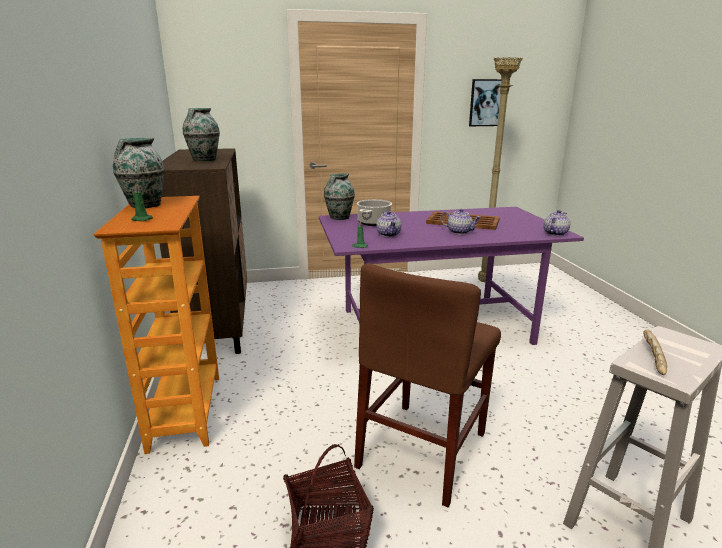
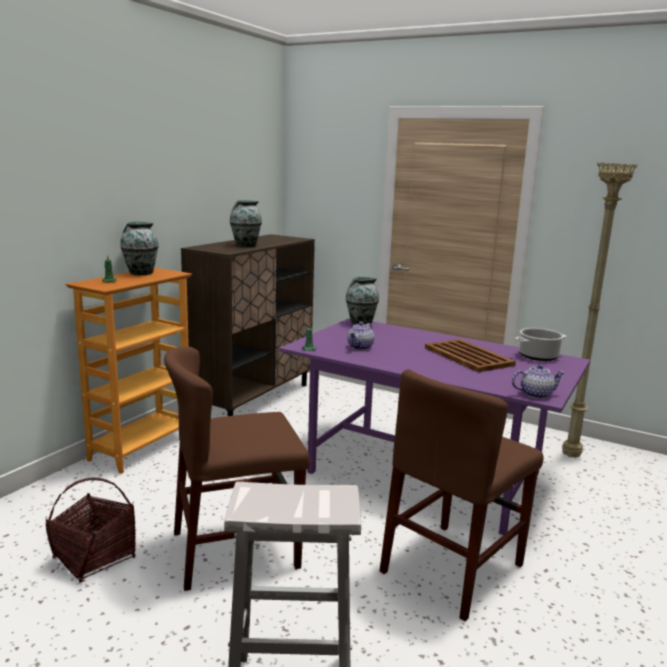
camera: 40 degrees right, 5 degrees down
(374, 223) = (377, 335): cooking pot -> cooking pot (538, 356)
(459, 232) = (433, 363): teapot -> none
(487, 103) = (624, 218): picture -> none
(550, 379) = (452, 568): none -> brown chair
(652, 358) = (272, 494): bread -> none

